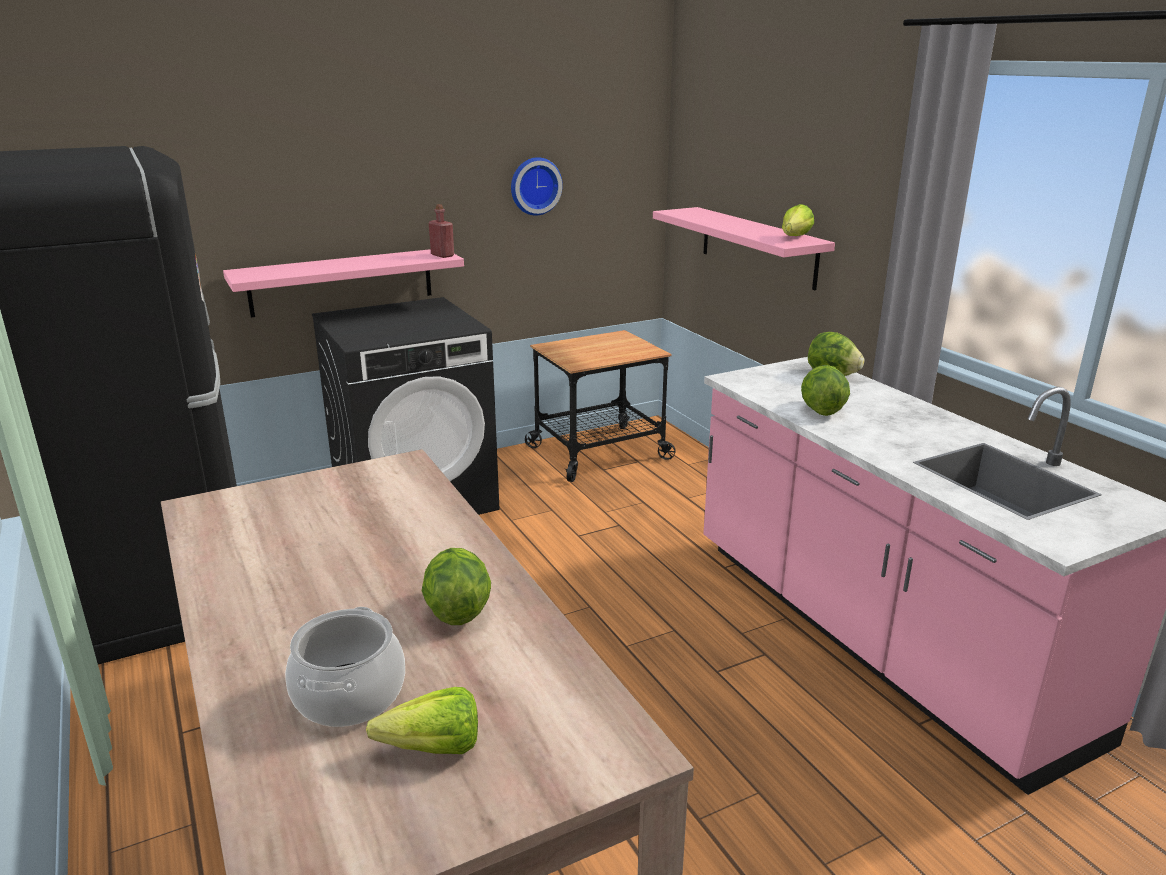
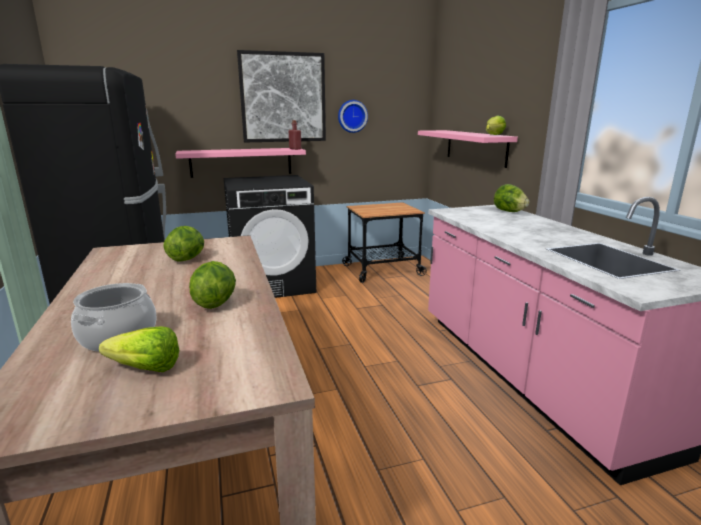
camera: 10 degrees right, 5 degrees down
(413, 161) = (283, 98): none -> picture
(821, 410) = (494, 225): lettuce -> lettuce (187, 259)

